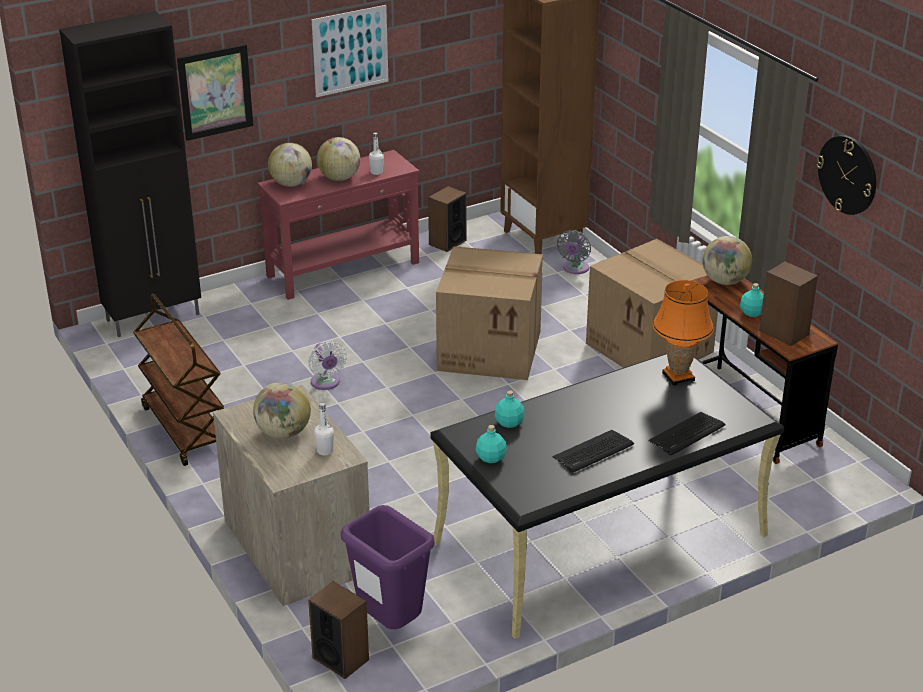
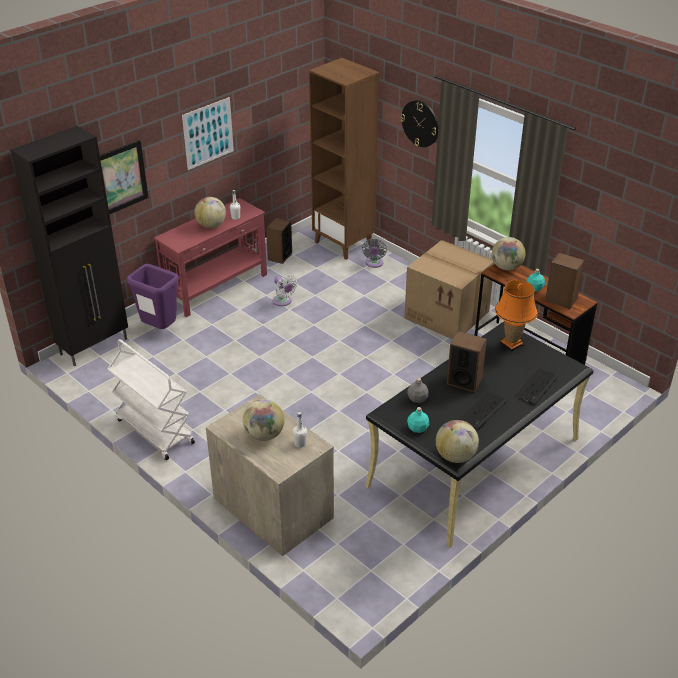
camera: 15 degrees left, 5 degrees up
(184, 429) = (154, 431): brown cart -> white cart
(291, 184) = (179, 235): globe -> globe (455, 456)
(326, 383) = (241, 378): white fan -> white fan (283, 302)
(341, 658) = (339, 588): speaker -> speaker (464, 381)
(389, 624) = (362, 554): purple trash can -> purple trash can (159, 329)
(491, 350) = (343, 333): cardboard box -> none
(509, 423) = (417, 399): turquoise bottle -> grey bottle
(847, 174) = (597, 190): wall clock -> wall clock (420, 123)

